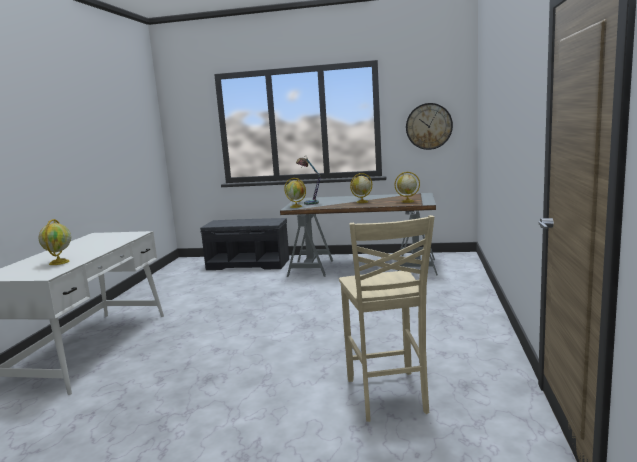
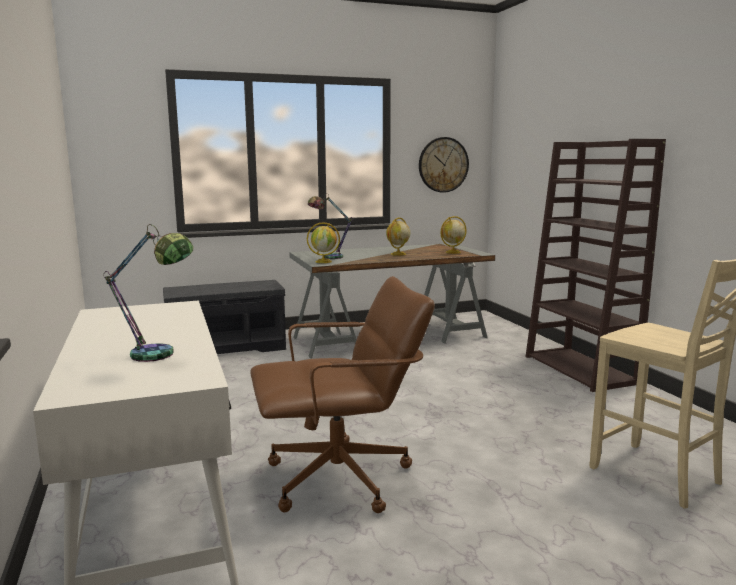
camera: 30 degrees left, 0 degrees up
(59, 262) = (159, 357): globe -> table lamp
(190, 354) = (340, 479): none -> brown office chair
(472, 310) = (581, 370): none -> brown bookcase

